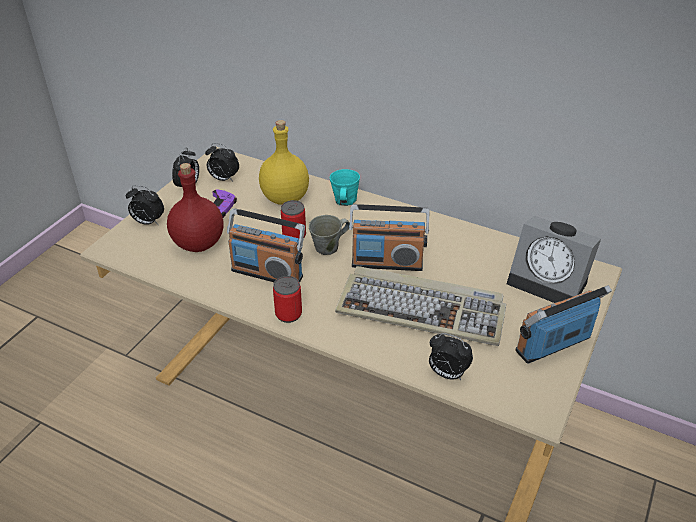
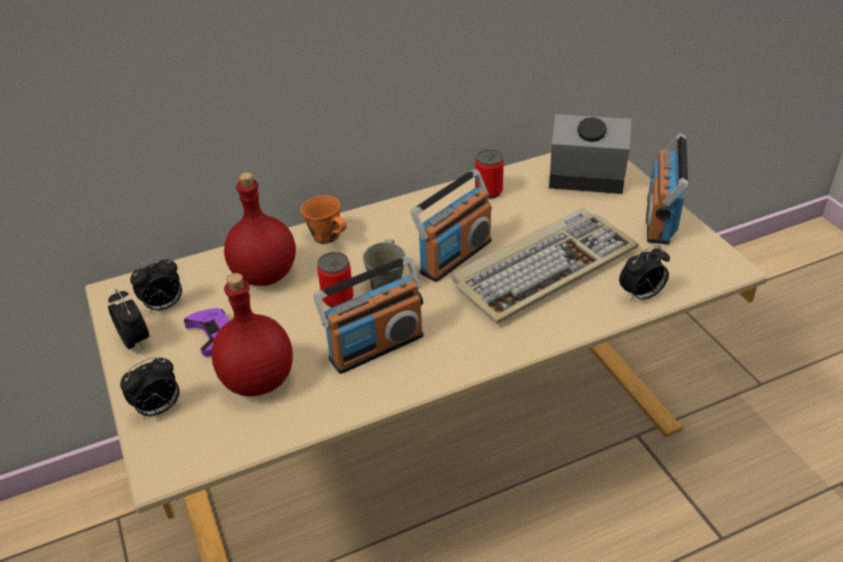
camera: 50 degrees left, 0 degrees up
(286, 198) = (266, 274): yellow bottle -> red bottle
(288, 314) = (458, 361): can -> can (488, 191)
(344, 201) = (327, 237): turquoise mug -> orange mug
(550, 282) = (583, 180): alarm clock -> alarm clock turned 150 degrees counterclockwise

